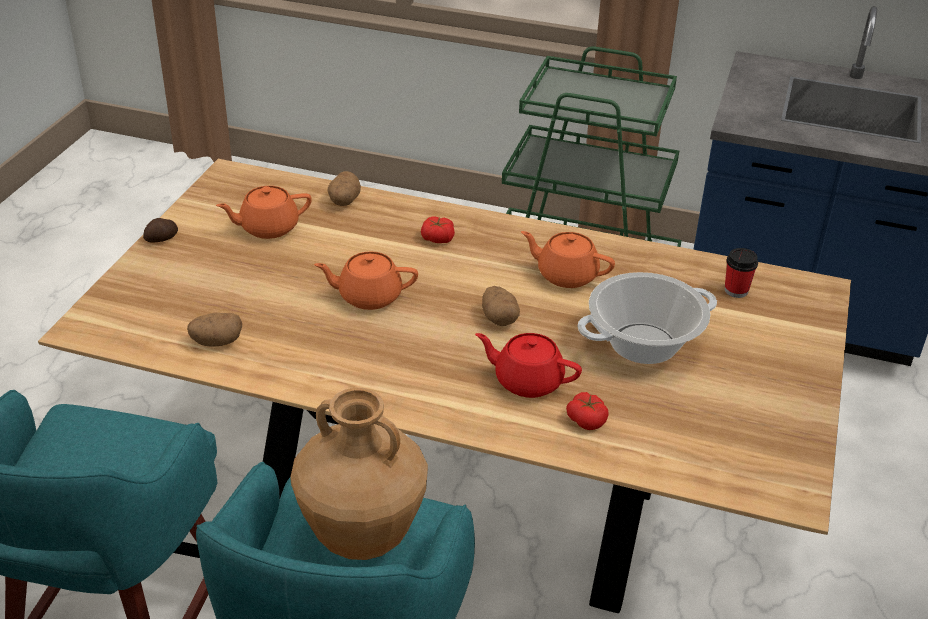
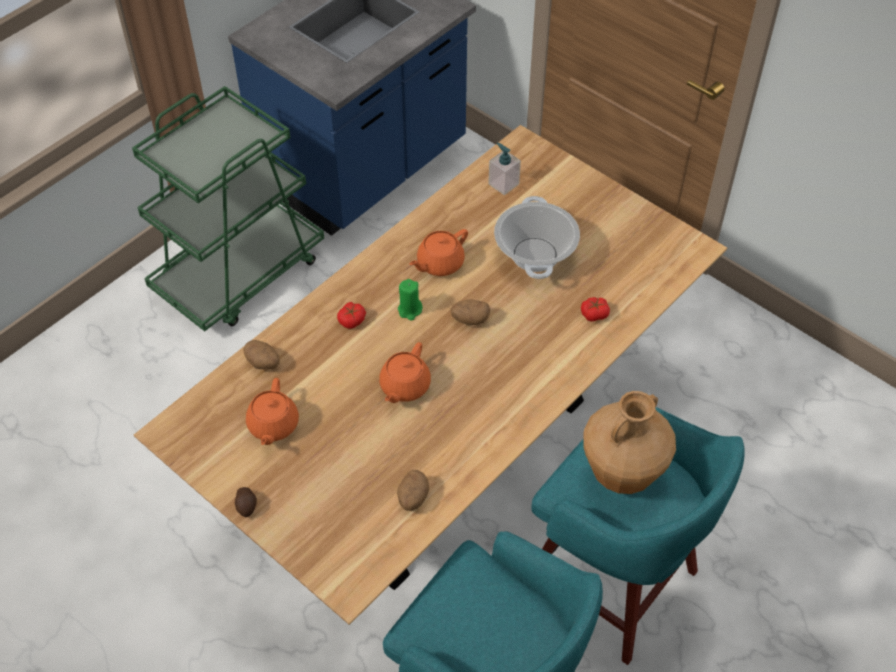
camera: 65 degrees left, 15 degrees up
(480, 272) = (410, 310): none -> green candle
(527, 381) = (543, 329): red teapot -> none
(736, 290) = (503, 184): cup -> soap dispenser

